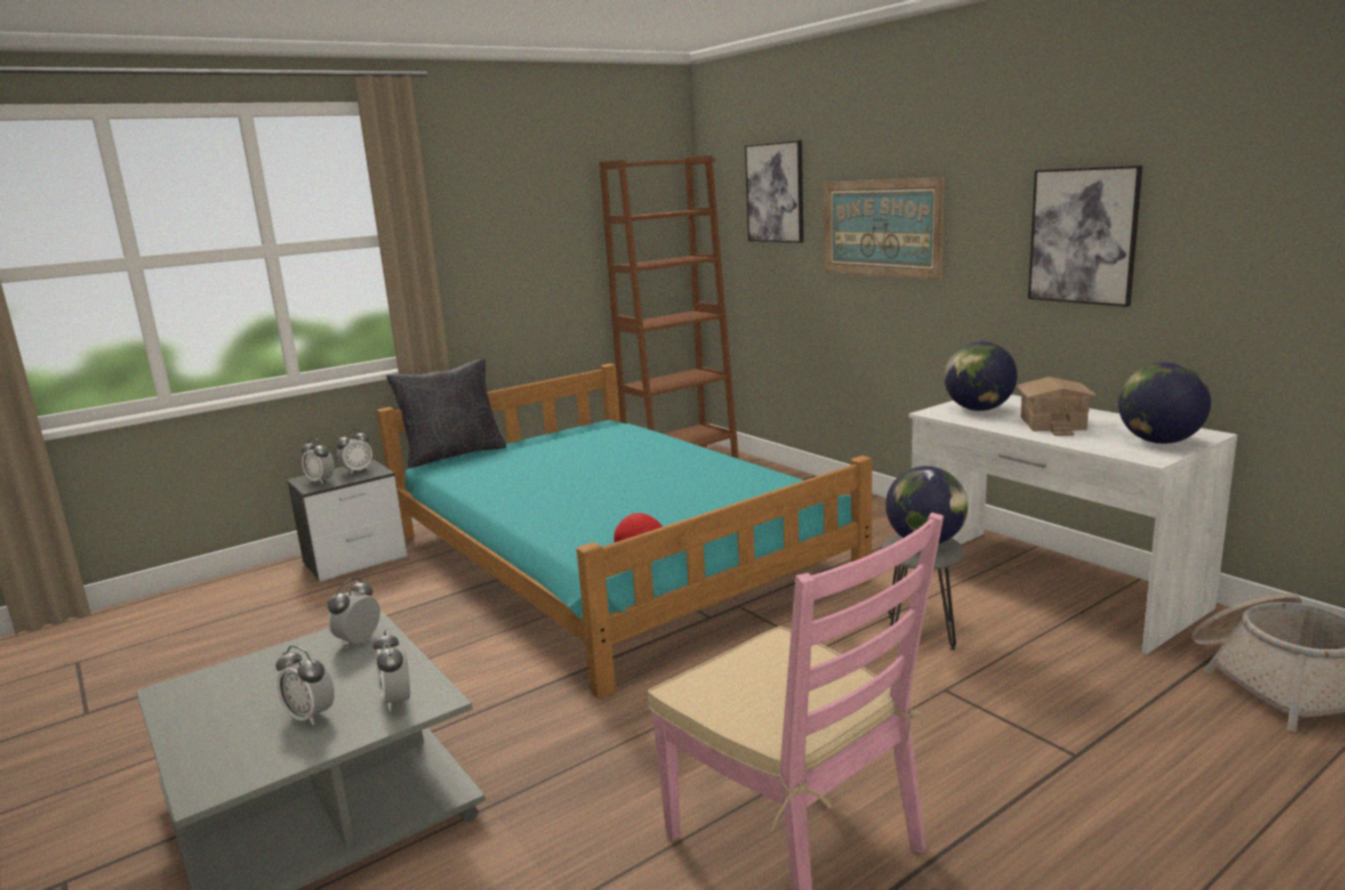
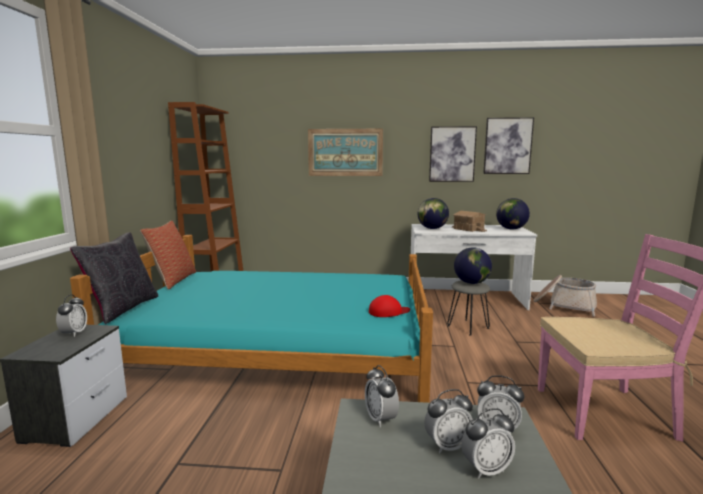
camera: 50 degrees left, 5 degrees down
(321, 481) = (52, 348): alarm clock -> alarm clock (447, 446)
(562, 429) = (173, 280): none -> pillow
(775, 192) = (270, 134): picture -> picture (507, 146)

